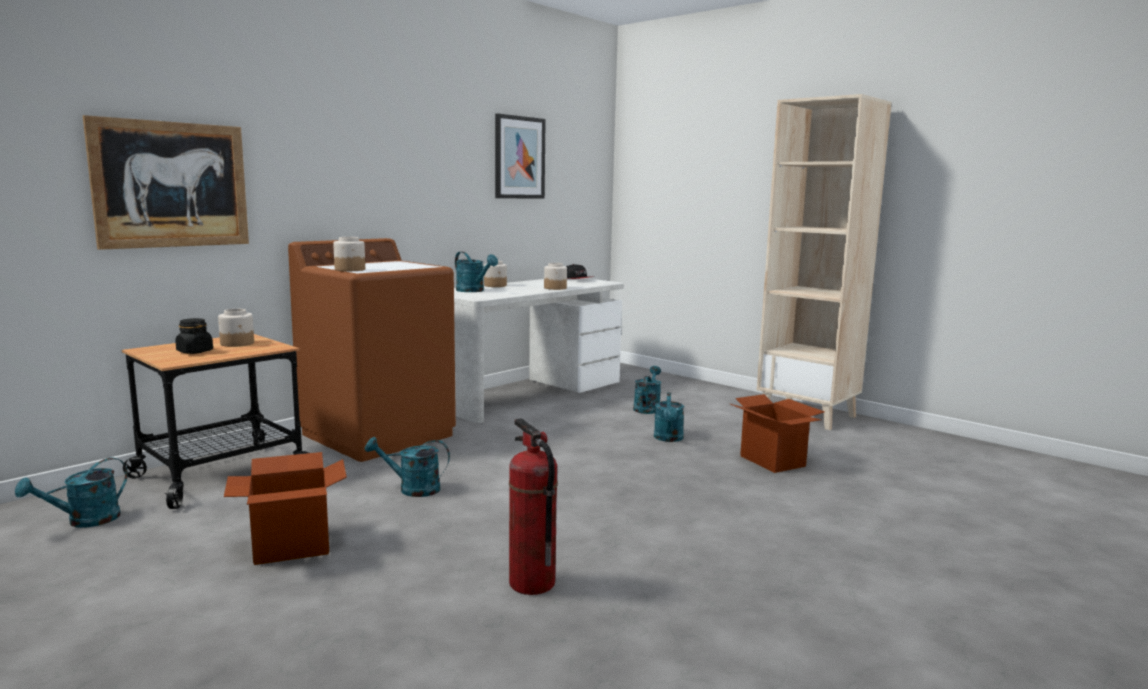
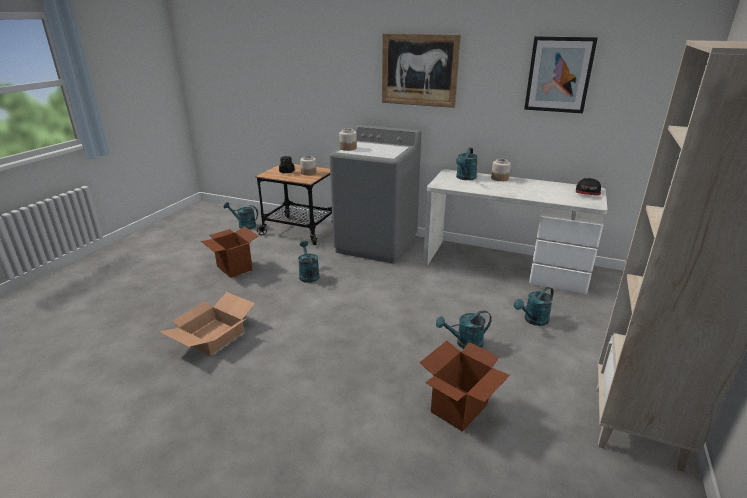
camera: 70 degrees right, 15 degrees up
(171, 185) = (307, 89): picture -> picture (419, 70)
(378, 434) = (376, 244): brown washing machine -> grey washing machine
(532, 583) = (213, 335): fire extinguisher -> cardboard box
(555, 288) = (522, 194): jar -> none
(647, 408) = (533, 320): turquoise watering can -> turquoise watering can turned 150 degrees clockwise

